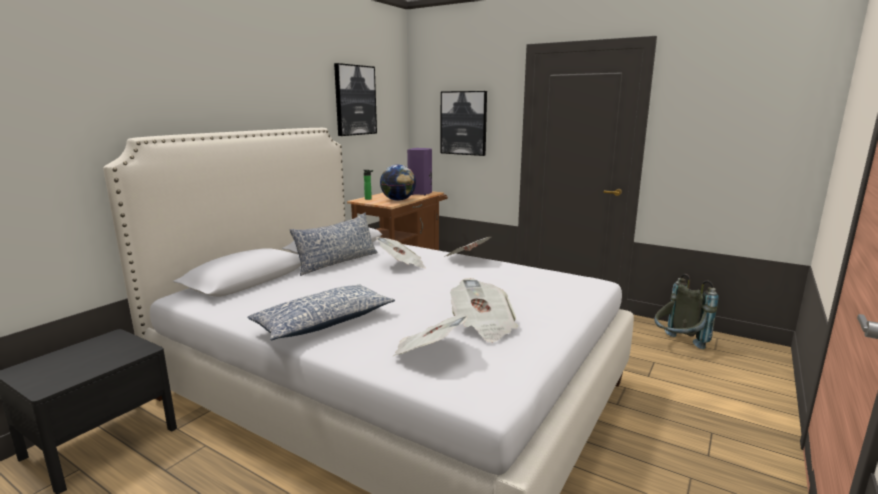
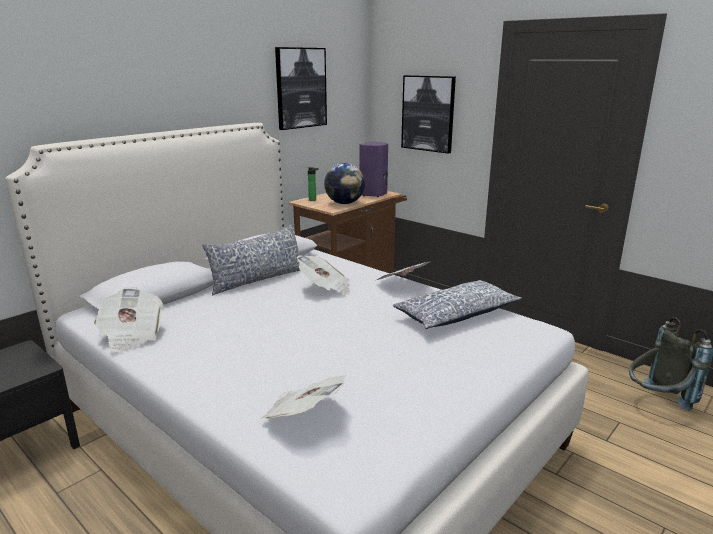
camera: 10 degrees right, 5 degrees up
(323, 323) = (210, 362): pillow -> pillow (455, 315)
(483, 326) = (379, 385): newspaper -> newspaper (131, 335)

